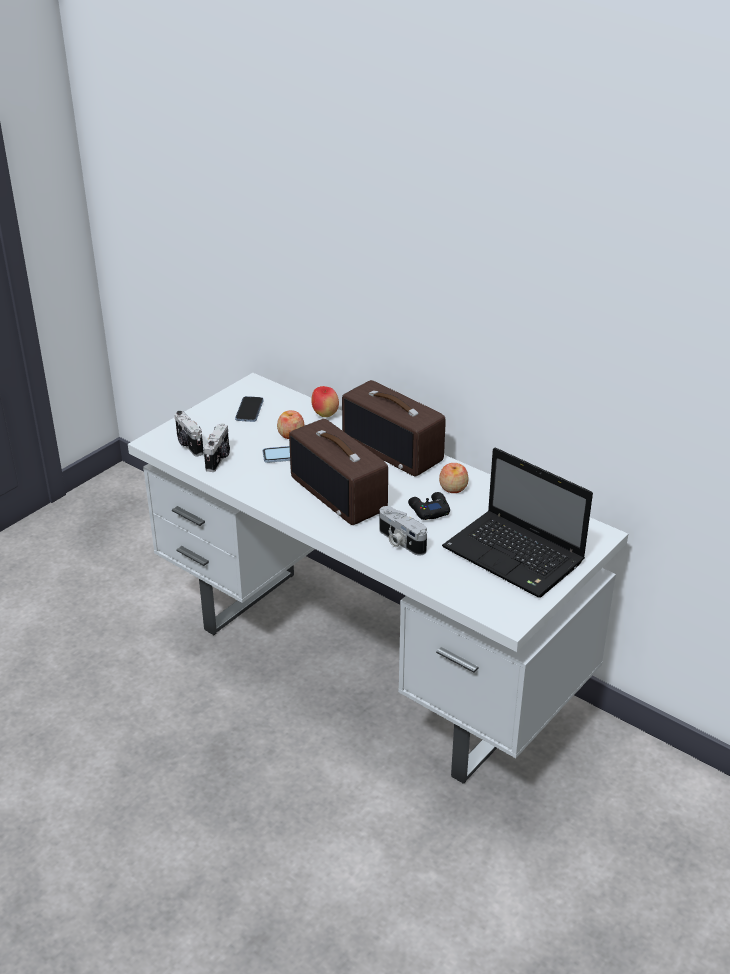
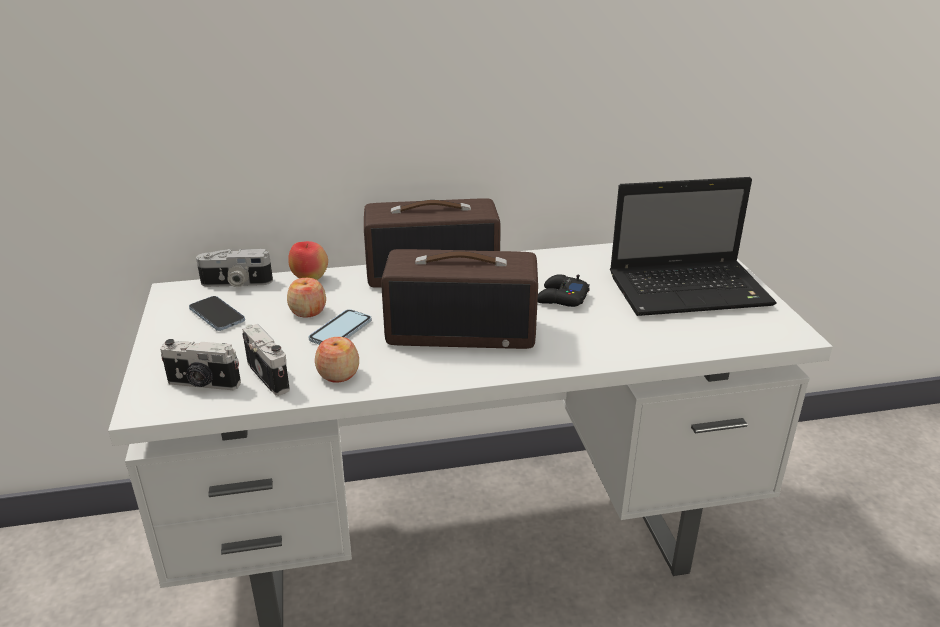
camera: 50 degrees left, 5 degrees down
(400, 541) = (595, 335): camera -> camera (236, 283)
(453, 488) = (541, 272): apple -> apple (338, 374)

